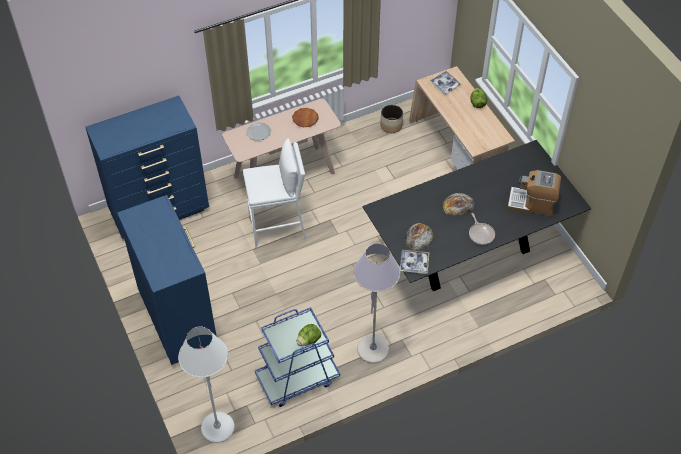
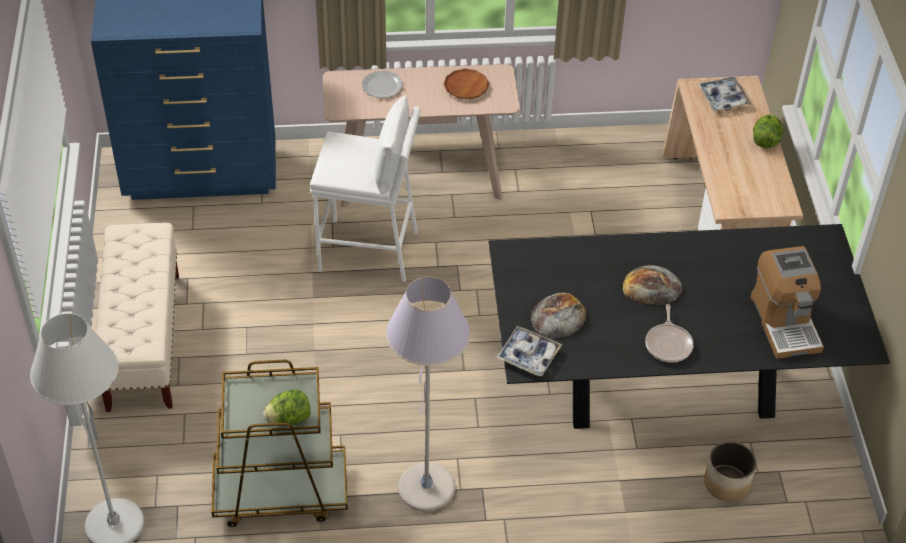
camera: 20 degrees right, 5 degrees down
(179, 320) = (144, 341): blue dresser -> beige bench
(297, 378) = (280, 492): blue cart -> brown cart
(391, 125) = (629, 153): planter -> planter (726, 483)
(532, 203) = (784, 322): coffee machine -> coffee machine turned 135 degrees counterclockwise

